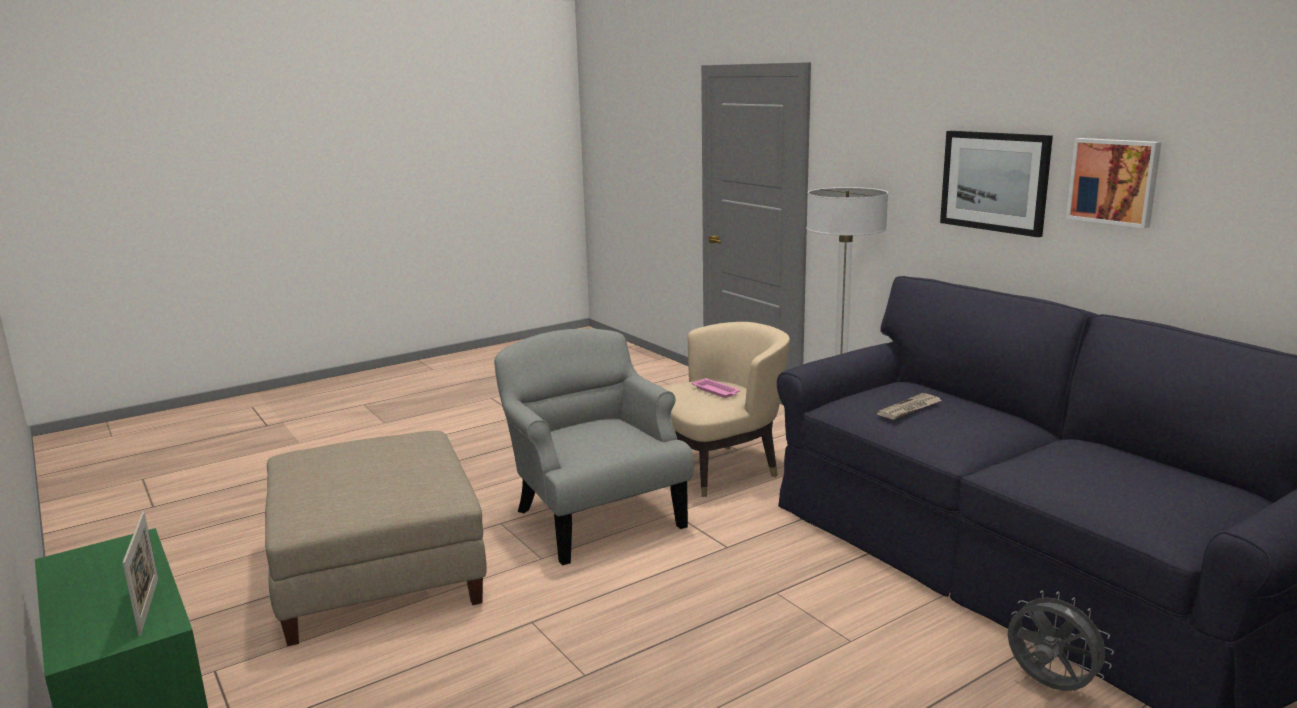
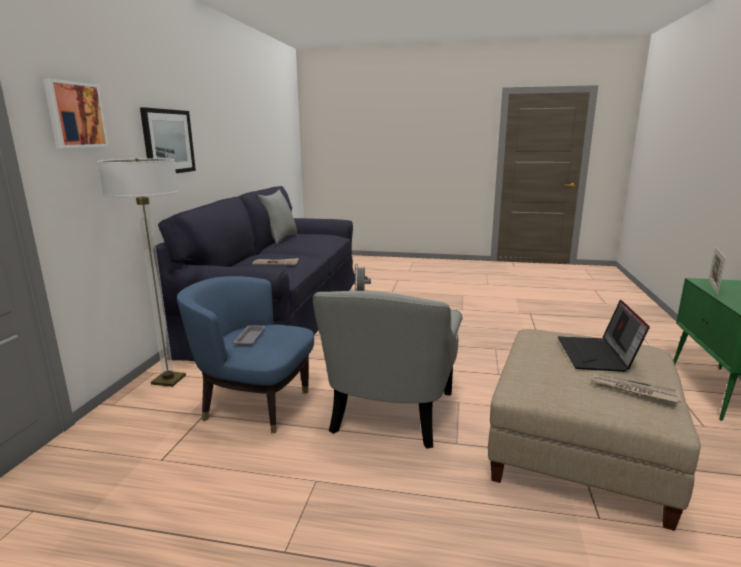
camera: 135 degrees left, 0 degrees up
(319, 459) = (634, 390): none -> newspaper
(360, 482) = (597, 355): none -> laptop
(716, 391) = (250, 337): pink tray -> grey tray
(719, 469) = (254, 405): beige armchair -> blue armchair
(1114, 181) = (208, 134): picture -> picture (75, 115)
(1166, 462) = (279, 239): none -> grey pillow

